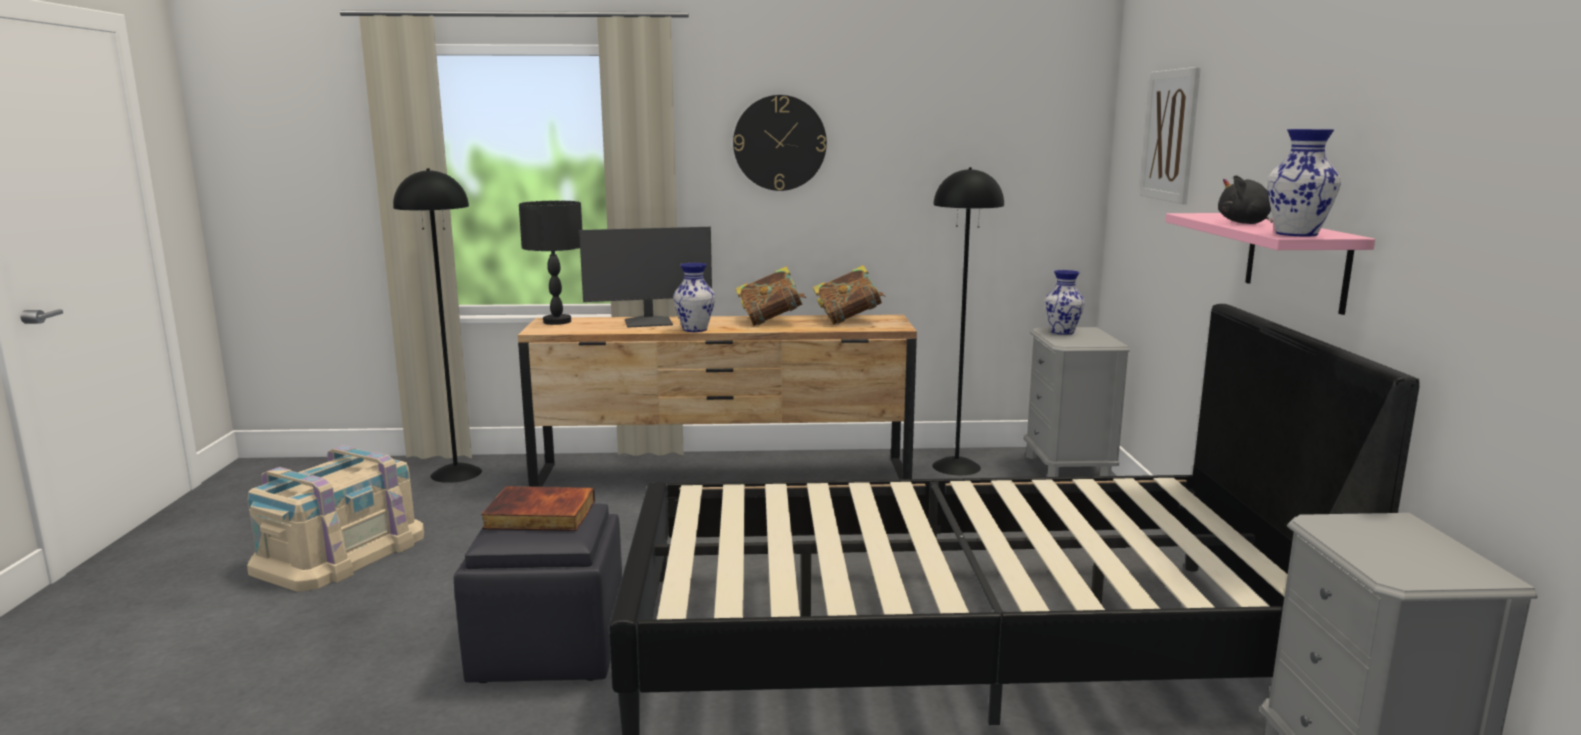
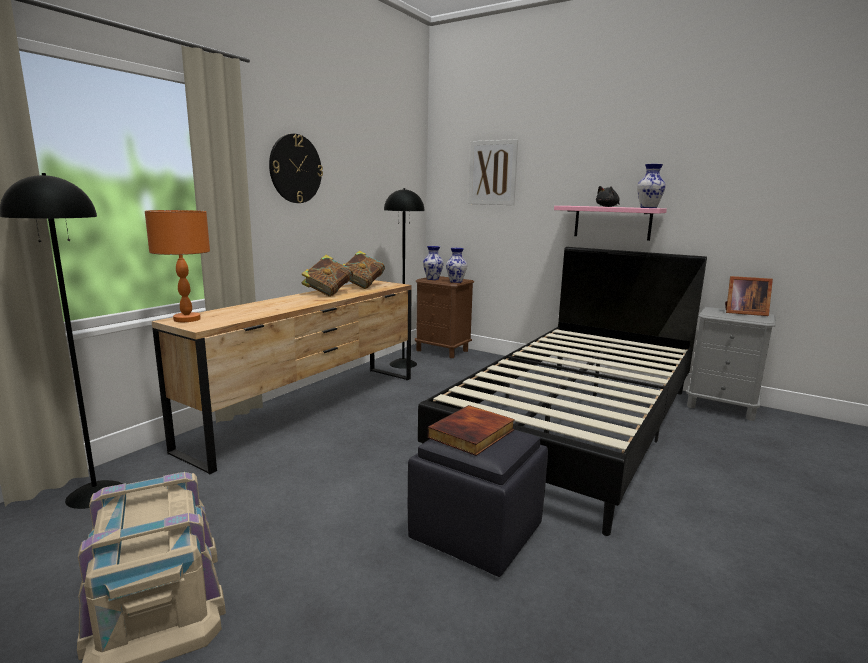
camera: 55 degrees left, 0 degrees up
(557, 322) = (187, 319): black table lamp -> orange table lamp
(649, 323) = (260, 307): monitor -> none
(694, 329) = (307, 304): vase -> vase (456, 281)
(1067, 469) = (442, 350): grey nightstand -> brown nightstand
(1440, 552) = (743, 313): none -> picture frame

